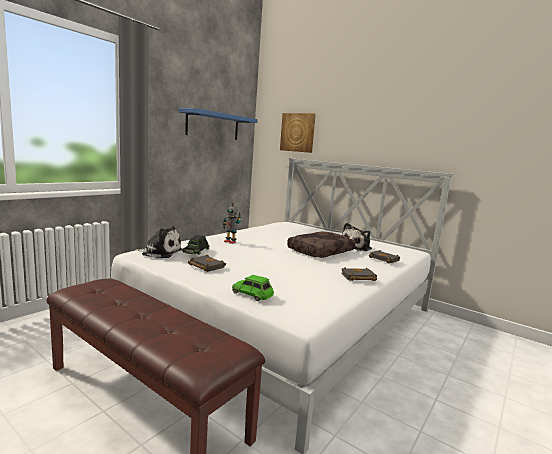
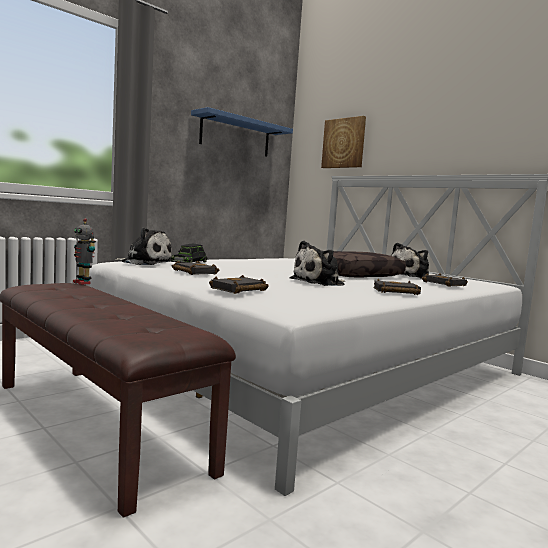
camera: 10 degrees right, 5 degrees down
(230, 242) = (239, 262): toy robot -> toy robot (83, 283)
(253, 294) = (239, 290): green toy car -> black book
(301, 269) = (320, 282): none -> plush toy

